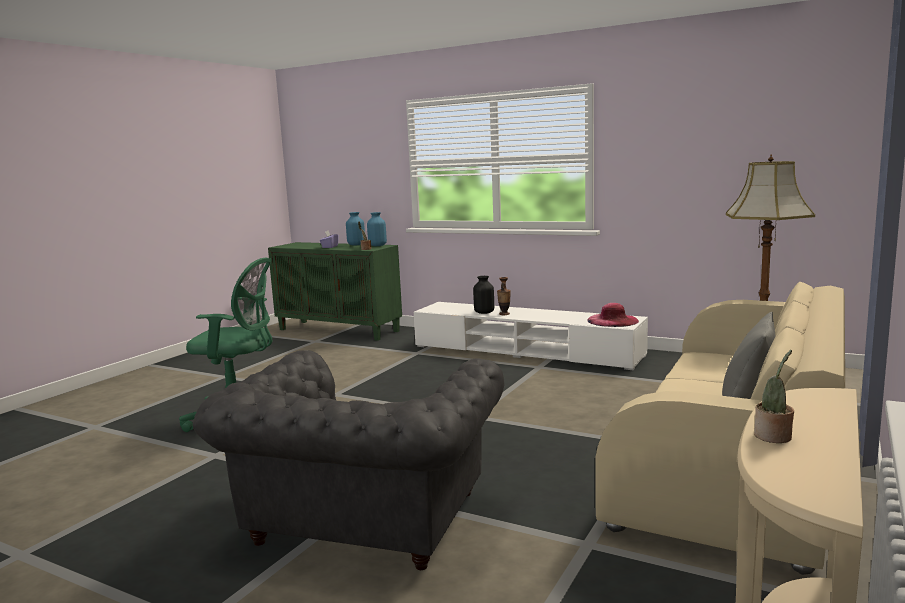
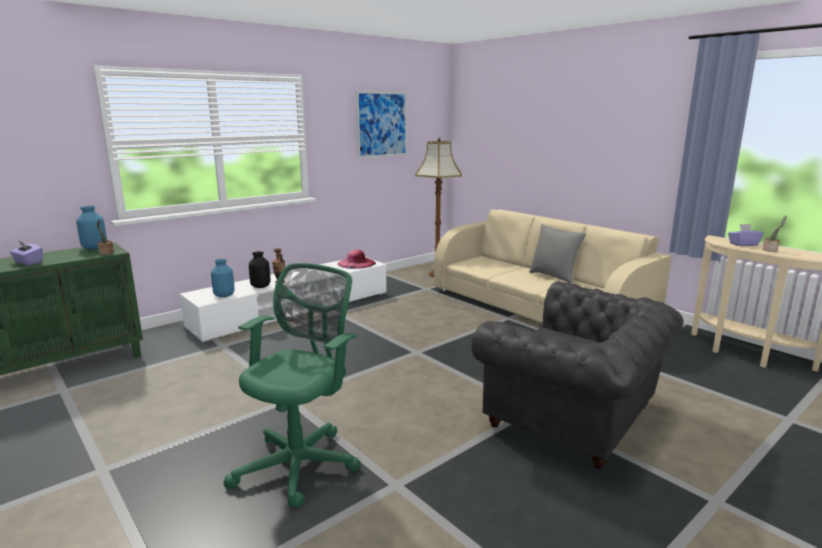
camera: 70 degrees left, 5 degrees up
(356, 244) = (54, 253): blue vase -> blue vase (224, 295)
(718, 138) = (382, 124): none -> picture
(798, 414) = (743, 244): none -> purple tissue box

